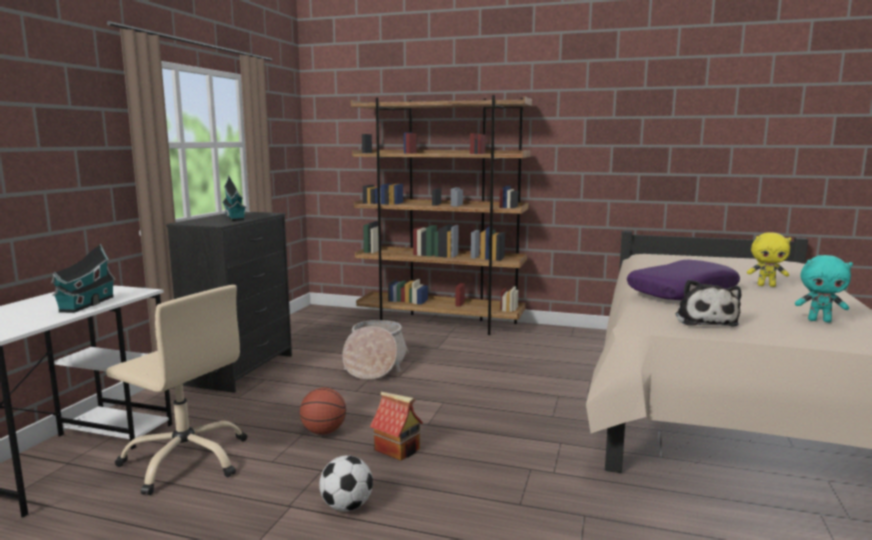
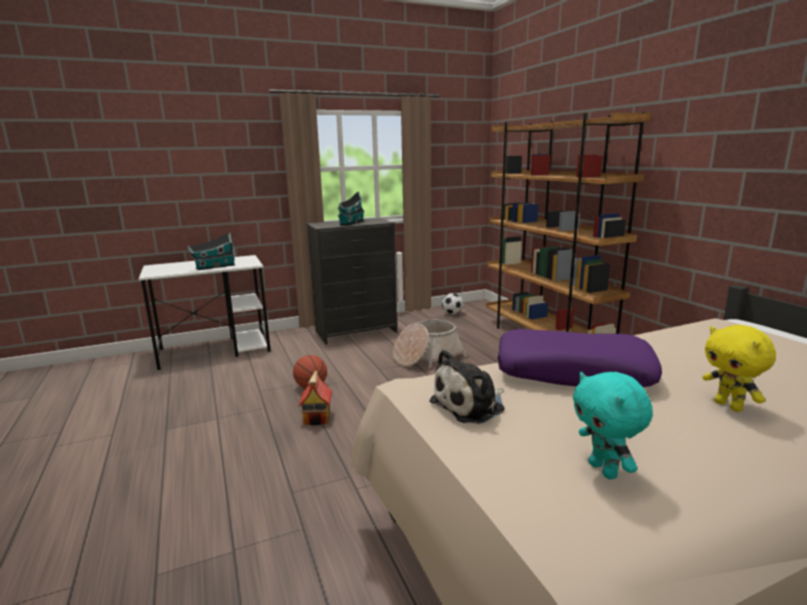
camera: 50 degrees right, 5 degrees up
(186, 460) = (238, 372): beige office chair -> none
(347, 506) = (231, 434): football -> football (452, 313)

